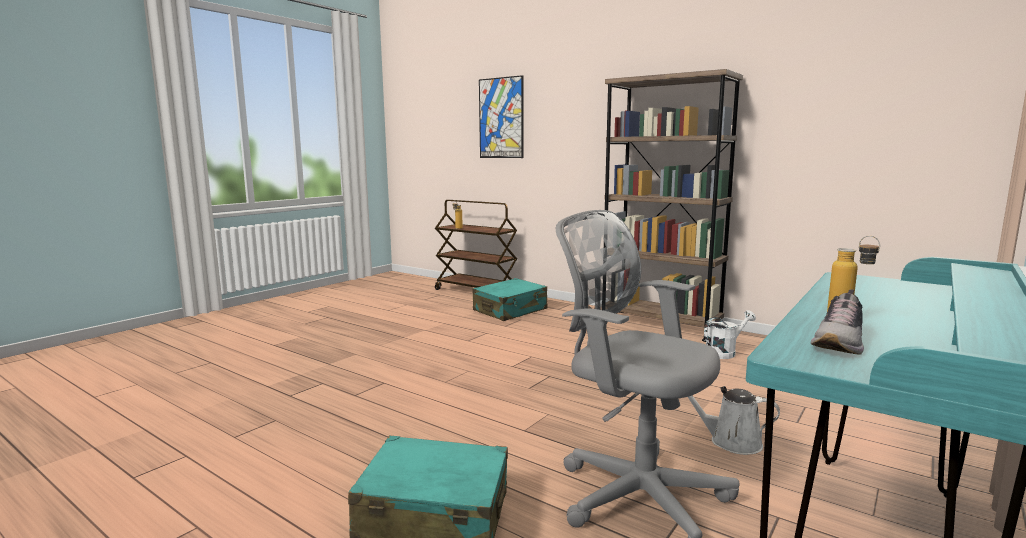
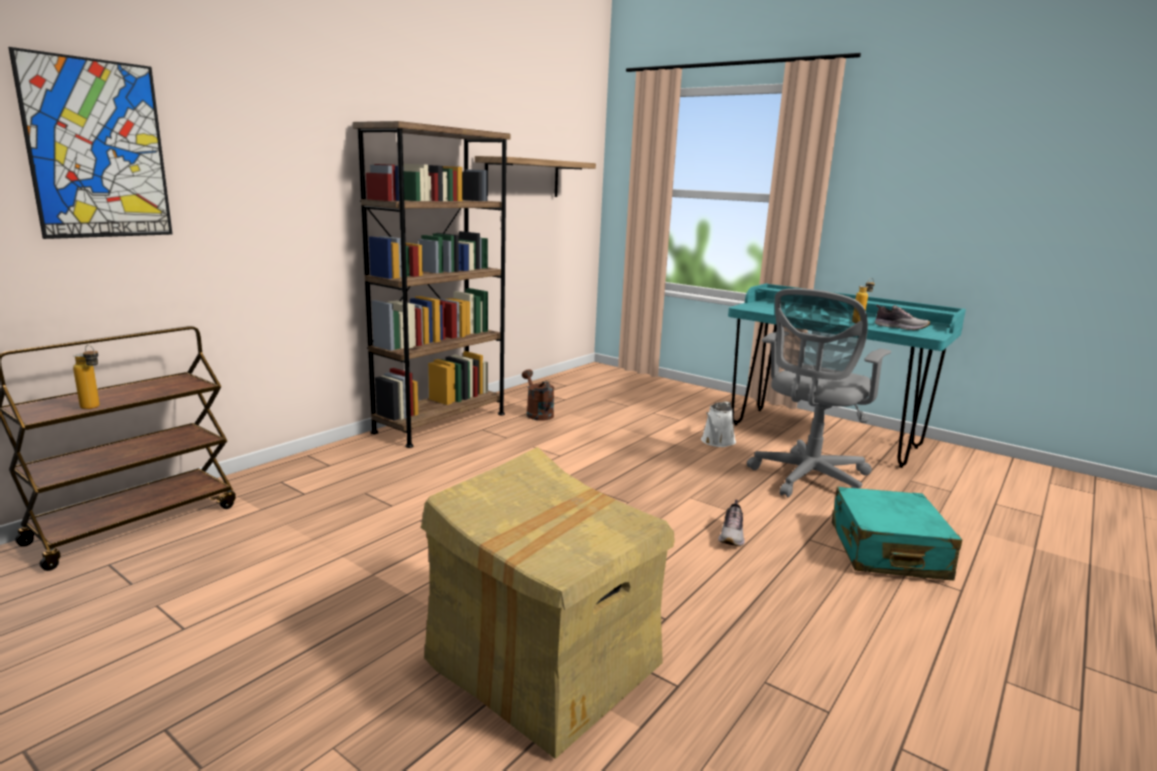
camera: 90 degrees left, 5 degrees up
(330, 365) = (542, 663): none -> cardboard box
(469, 427) = (732, 536): none -> shoe
(510, 310) = (307, 498): turquoise suitcase -> none
(724, 352) = (537, 413): white watering can -> brown watering can
(835, 110) = (523, 178): none -> shelf

